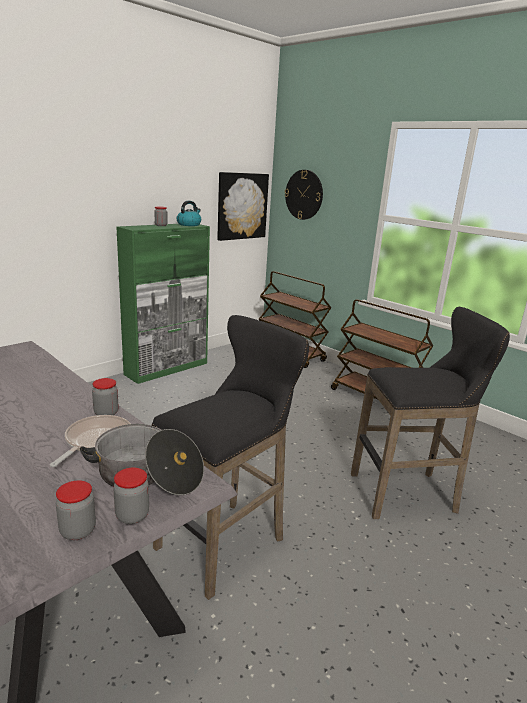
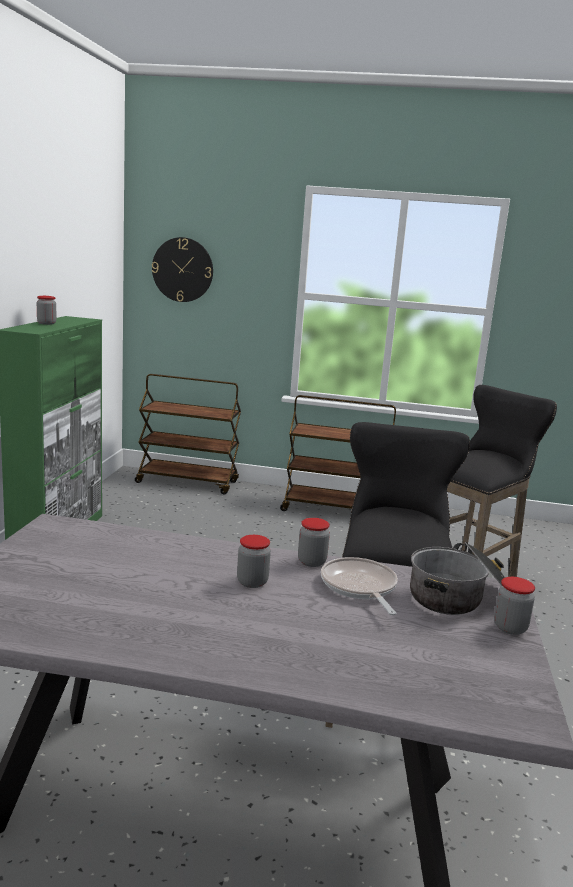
camera: 35 degrees left, 5 degrees down
(78, 531) = (500, 653): jar -> jar (252, 582)
(189, 224) = (73, 319): kettle -> none
(242, 206) = (102, 288): picture -> none

